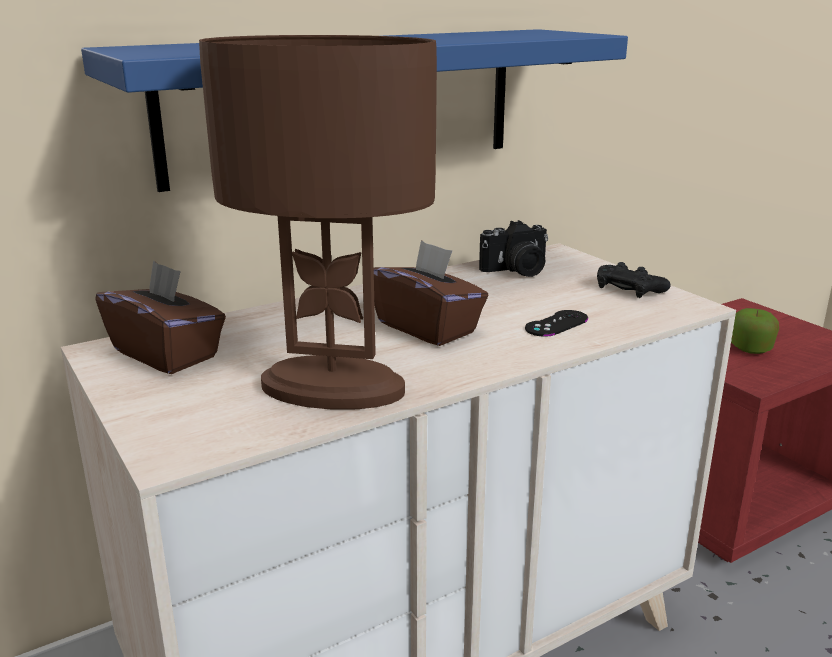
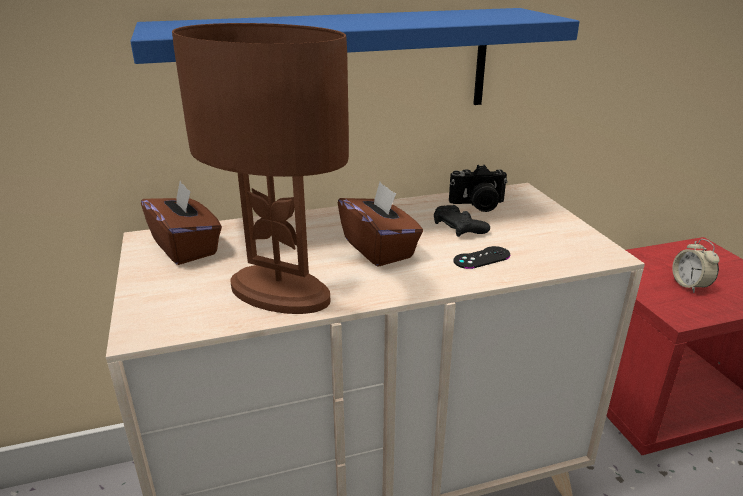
camera: 15 degrees right, 5 degrees up
(629, 289) = (561, 232): black game controller -> black game controller (459, 227)
(750, 349) = (689, 285): apple -> alarm clock

